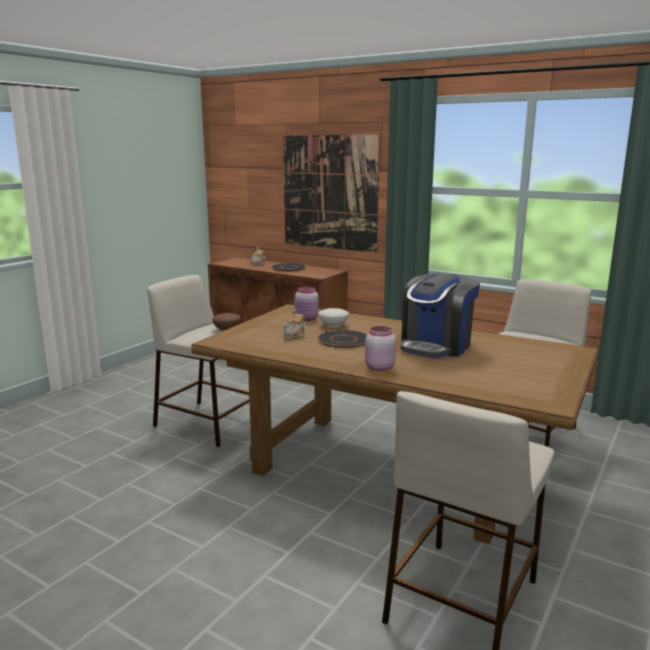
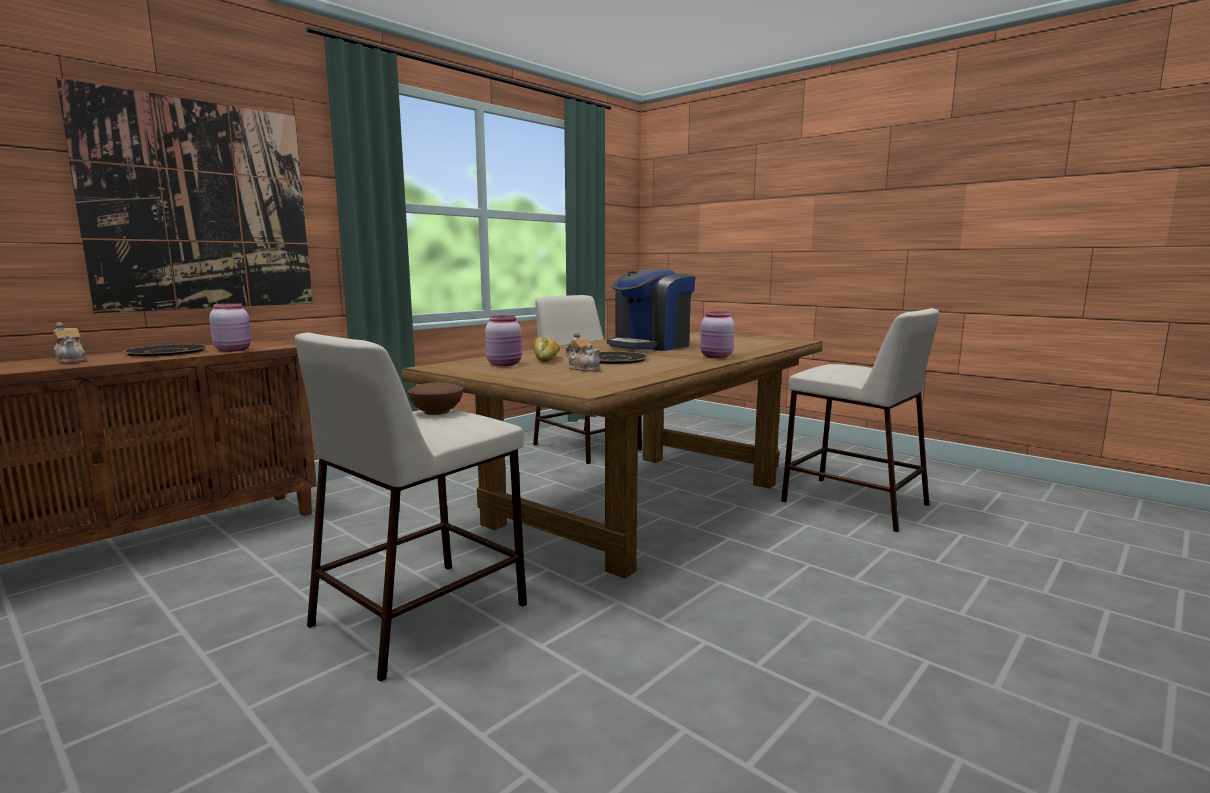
camera: 80 degrees left, 5 degrees down
(301, 273) = (234, 350): none -> pink jar
(333, 325) = (546, 359): white bowl -> bread
(436, 346) = (650, 346): coffee machine -> coffee machine turned 90 degrees clockwise

